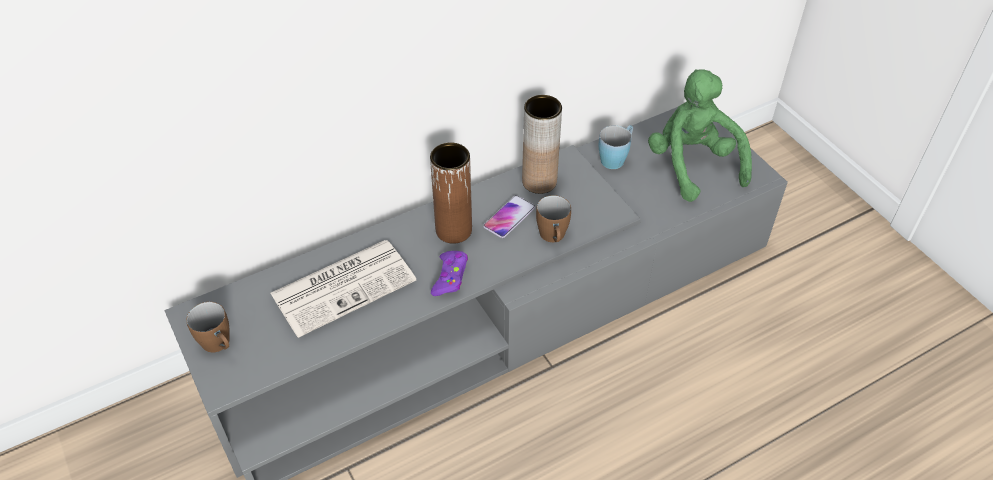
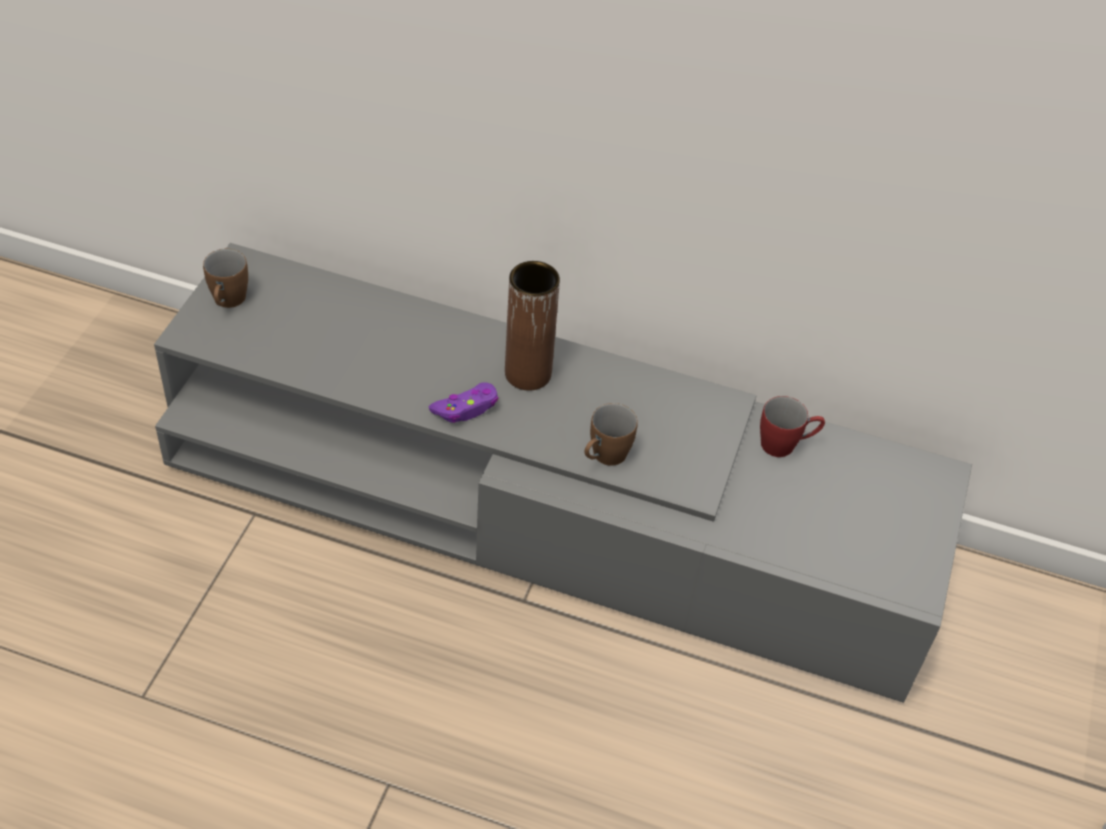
camera: 45 degrees right, 0 degrees up
(344, 286) = (376, 340): newspaper -> none
(509, 217) = (592, 405): phone -> none
(539, 181) = (669, 399): brown vase -> none
(616, 157) = (786, 444): blue mug -> red mug
(692, 165) = (857, 519): green plush toy -> none

